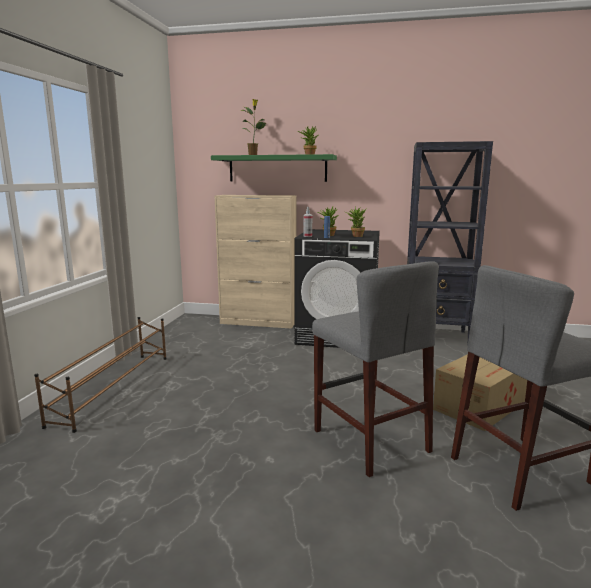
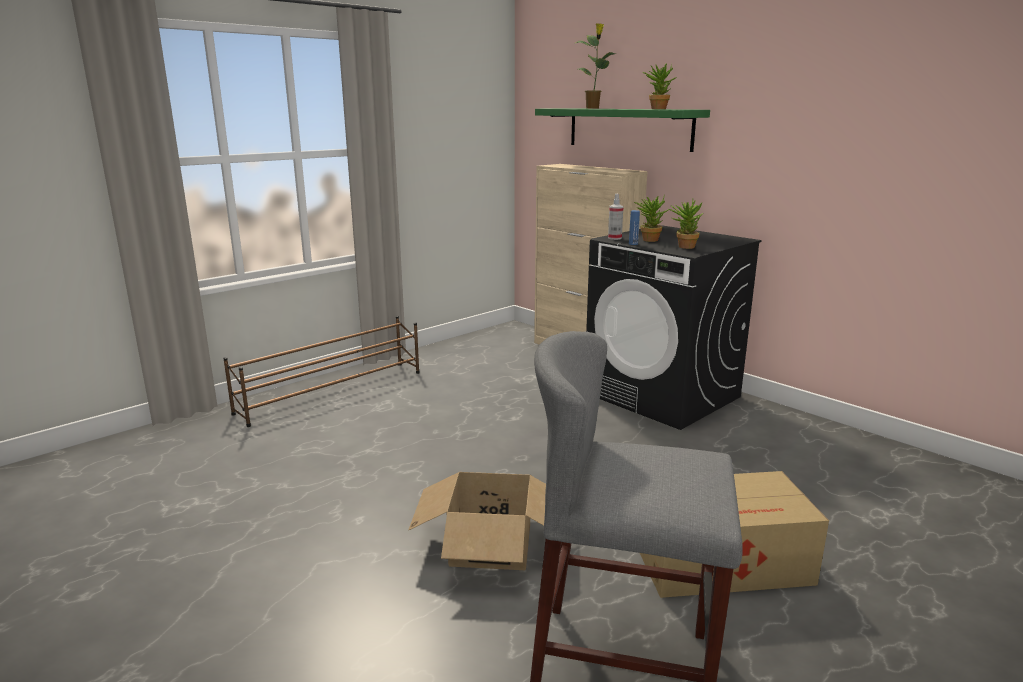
camera: 35 degrees right, 5 degrees up
(370, 440) = (490, 544): grey stool -> cardboard box
(436, 337) = (821, 438): black bookcase -> none

